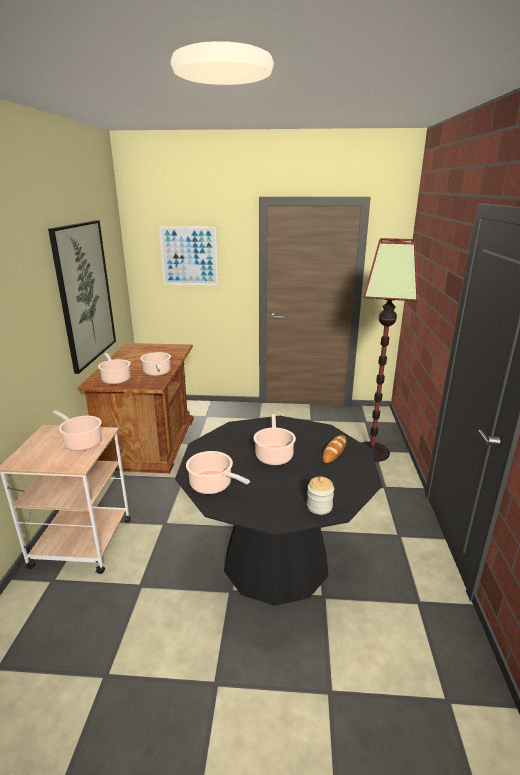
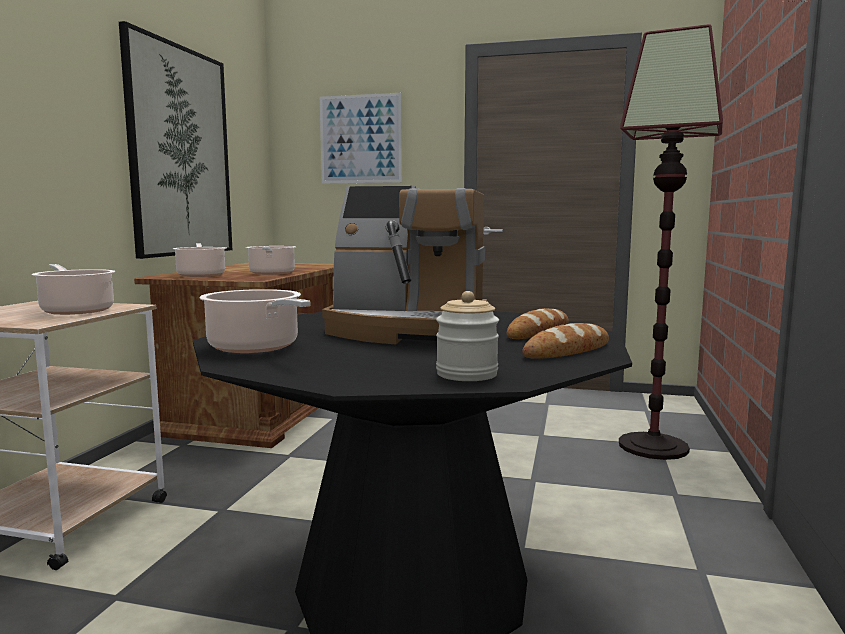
camera: 10 degrees right, 15 degrees down
(274, 455) = (410, 331): cooking pot -> coffee machine
(353, 474) = (567, 350): none -> bread

